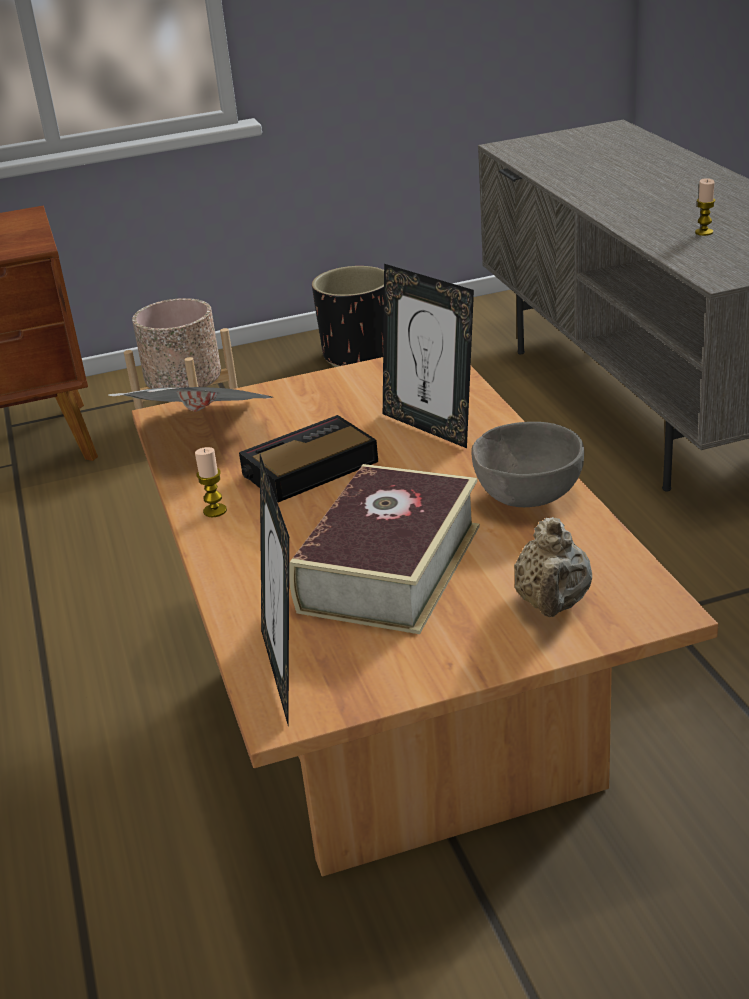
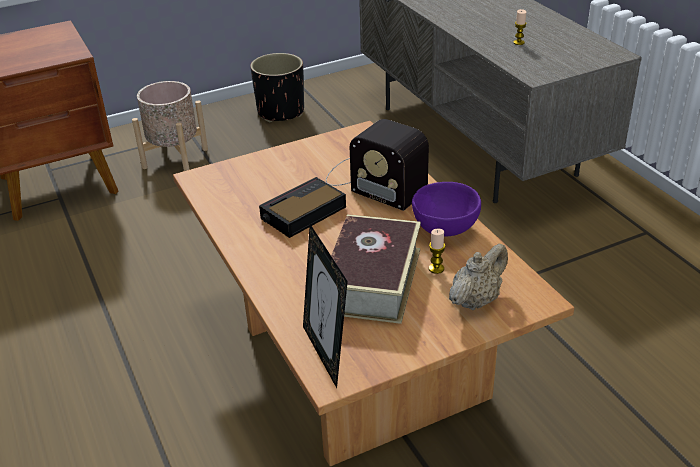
camera: 10 degrees left, 5 degrees up
(204, 434) = (227, 191): newspaper -> none
(215, 511) = (250, 245): candle -> candle (436, 268)
(430, 427) = (372, 181): picture frame -> radio
(526, 496) = (444, 228): grey bowl -> purple bowl
(553, 604) = (476, 300): beige teapot -> beige teapot turned 135 degrees counterclockwise

